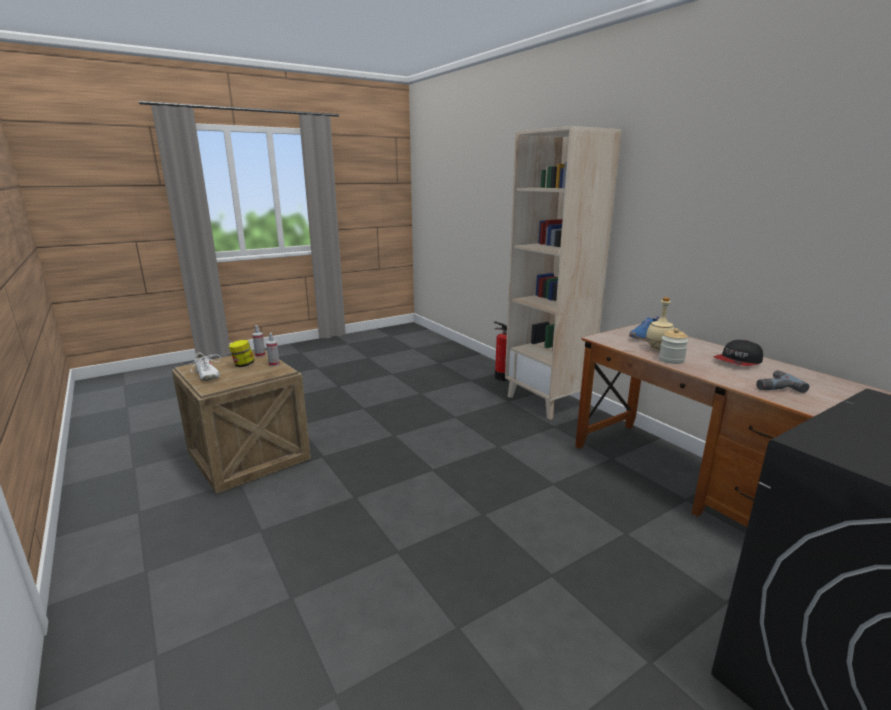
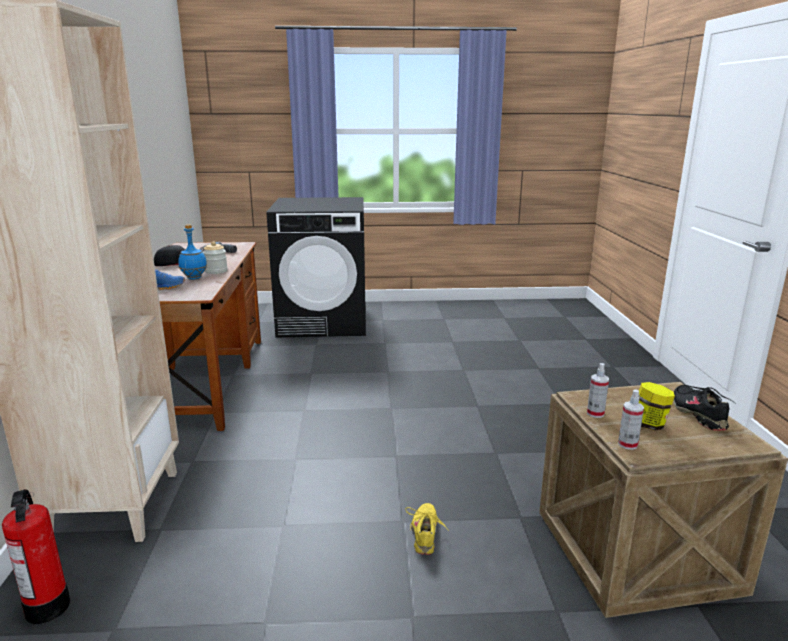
camera: 150 degrees left, 0 degrees up
(206, 376) = (699, 414): white shoe -> black shoe
(376, 433) = (426, 534): none -> yellow shoe
(657, 349) = (194, 278): beige bottle -> blue bottle

